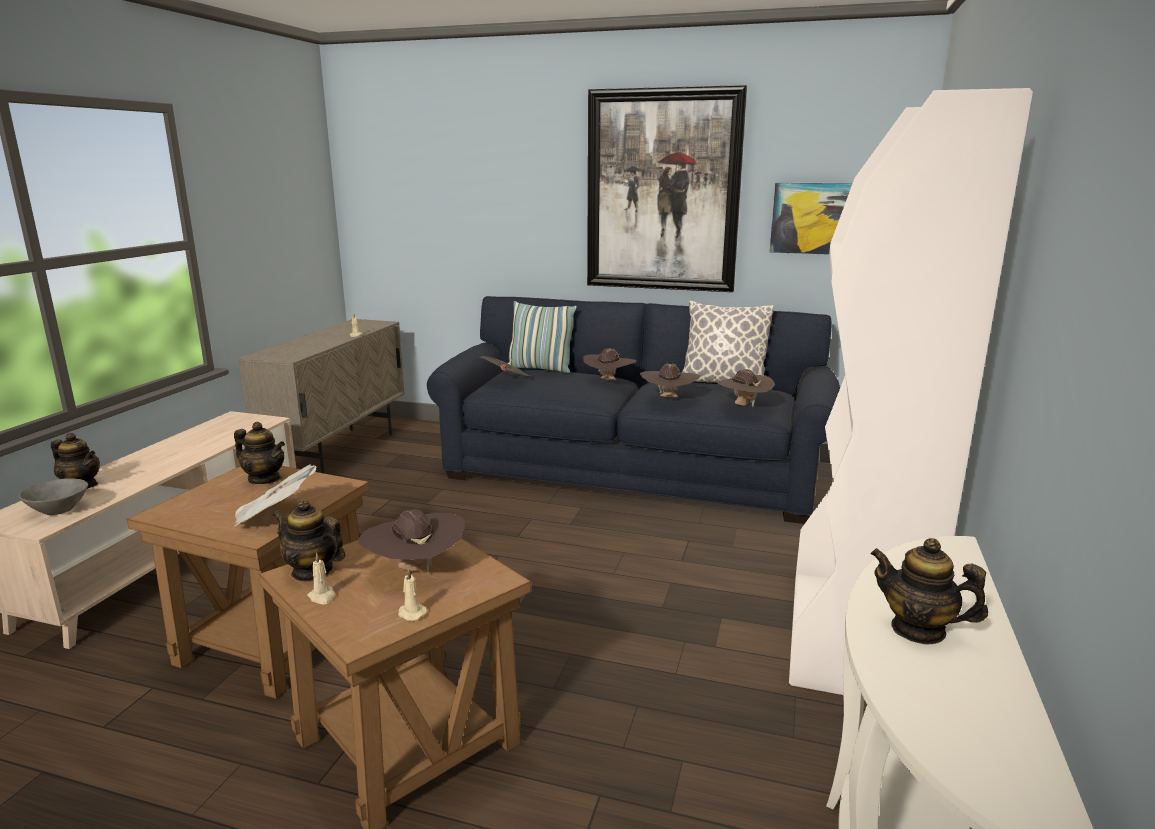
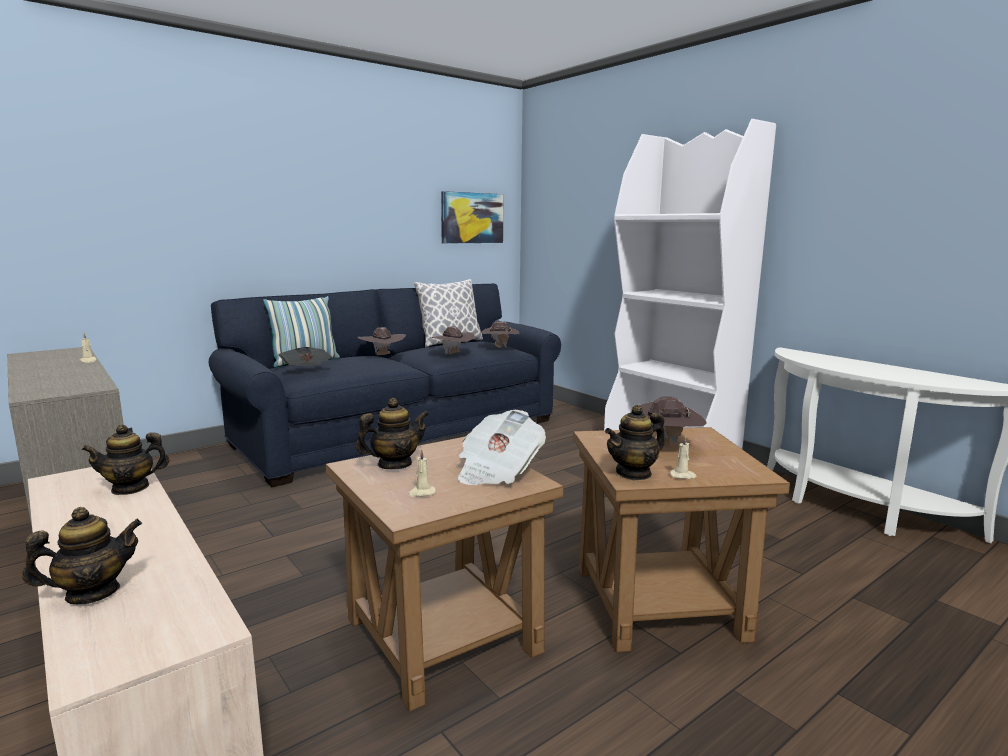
camera: 55 degrees left, 5 degrees down
(59, 511) = (165, 614): grey bowl -> none
(411, 613) = (731, 457): beige candle -> beige candle (421, 493)
(662, 191) = (362, 196): picture -> none
(918, 629) = (864, 368): teapot -> teapot (130, 488)

